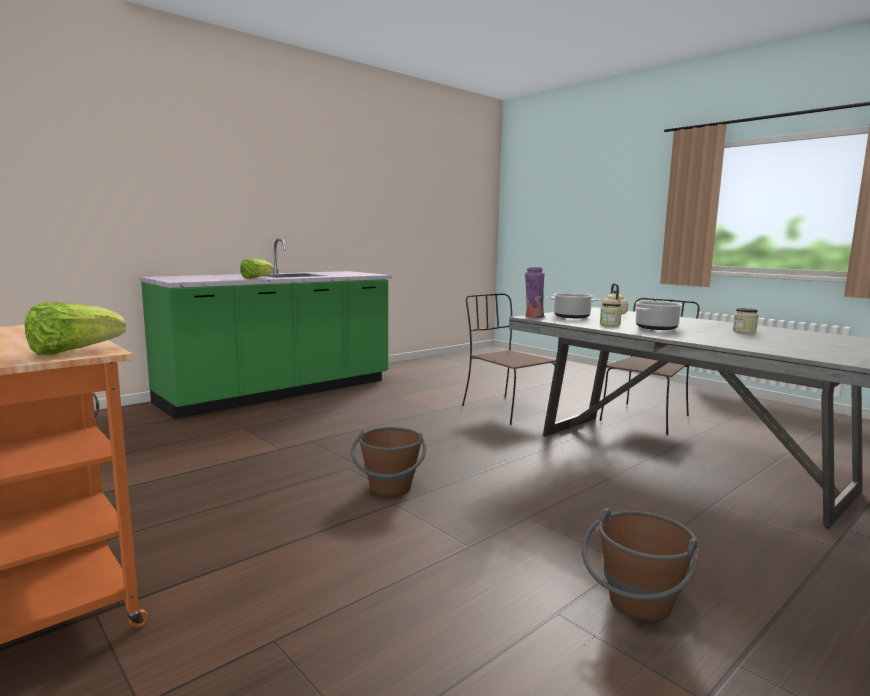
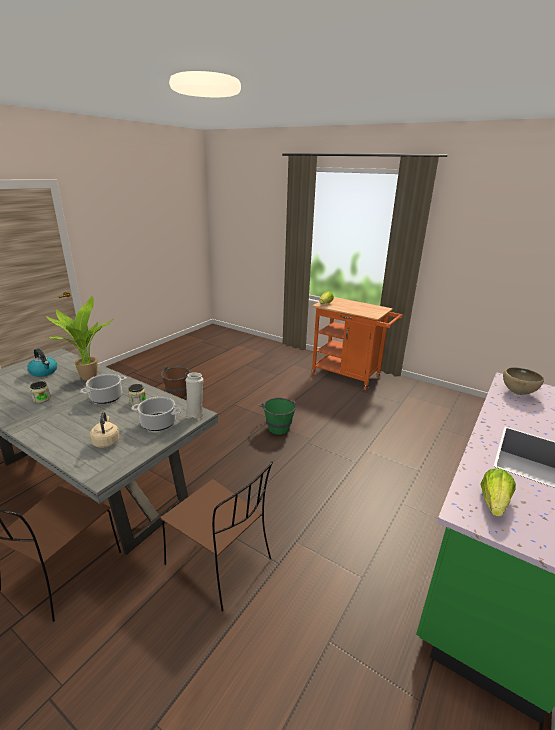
camera: 165 degrees right, 15 degrees up
(203, 279) = (518, 393): none -> brown bowl
(256, 278) = (499, 411): lettuce -> lettuce (494, 502)
(389, 491) = (277, 426): brown bucket -> green bucket
(534, 317) = (195, 414): purple vase -> white vase
(721, 339) = (87, 377): none -> potted plant
(816, 347) = (44, 372): none -> kettle

